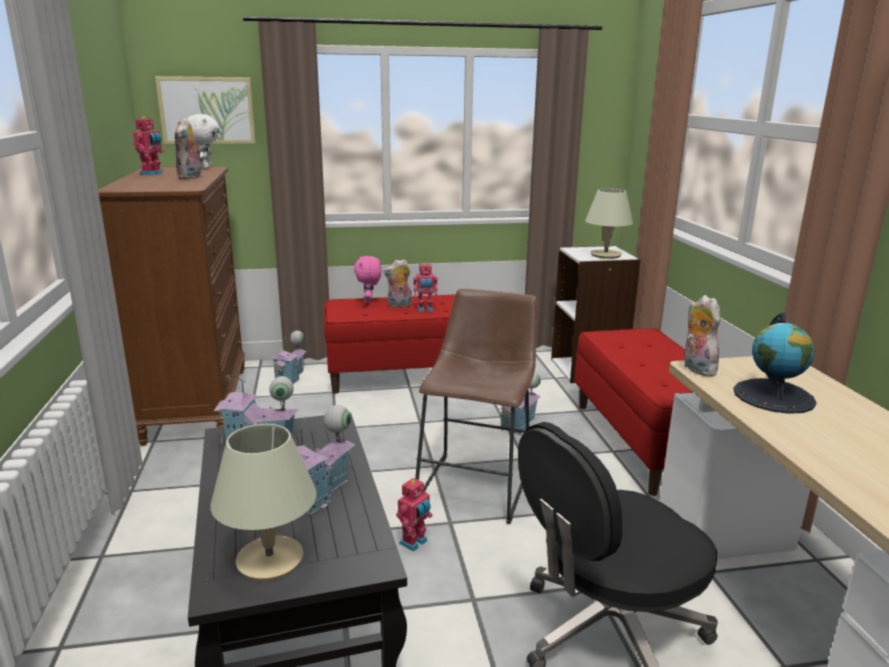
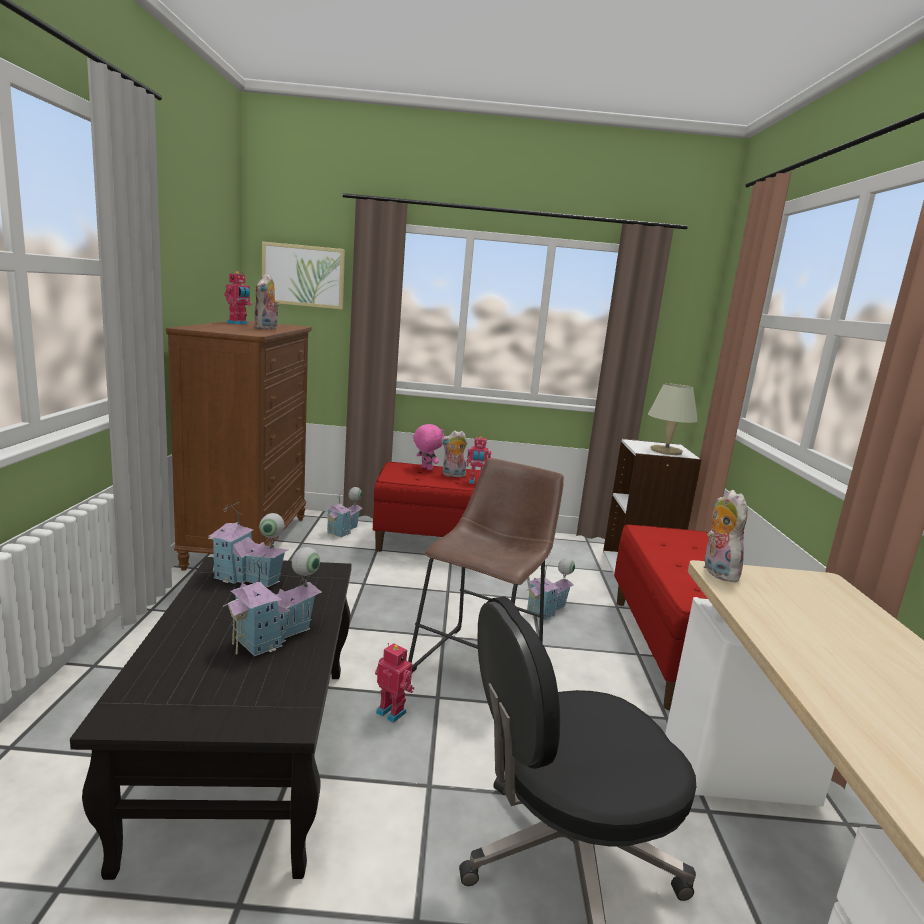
camera: 10 degrees right, 5 degrees down
(205, 167) = (291, 325): white plush toy -> none
(271, 560) = (187, 695): beige table lamp -> none
(369, 302) = (426, 468): pink plush toy -> pink plush toy turned 135 degrees clockwise
(414, 543) = (392, 711): toy robot -> toy robot turned 105 degrees counterclockwise
(774, 396) = (799, 615): globe -> none

